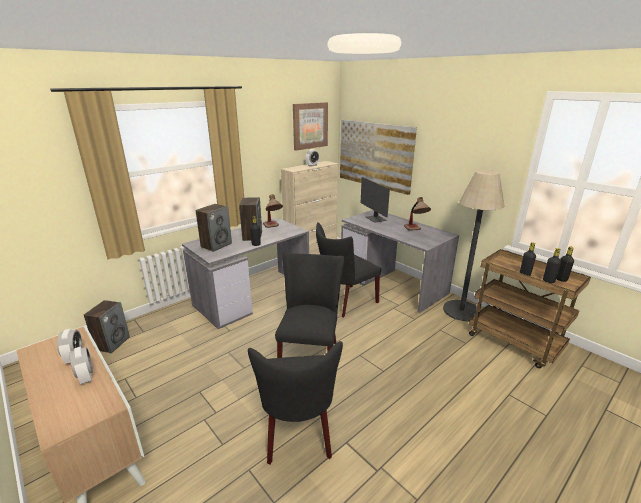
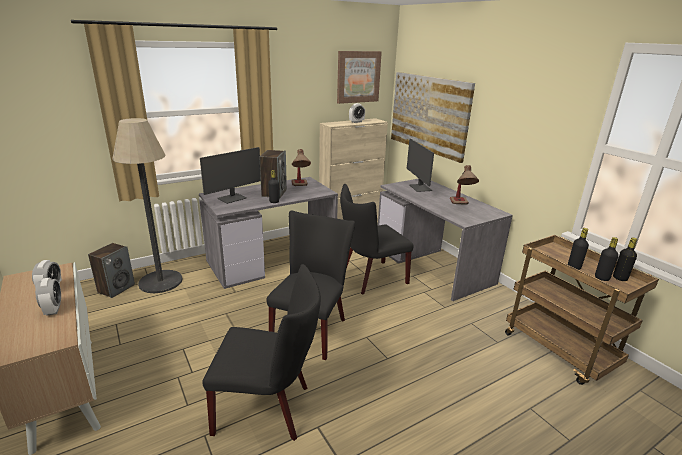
camera: 10 degrees right, 0 degrees up
(216, 245) = (232, 198): speaker -> monitor
(298, 433) = (269, 408): black chair -> black chair turned 90 degrees counterclockwise
(461, 310) = (505, 305): floor lamp -> floor lamp (160, 281)

